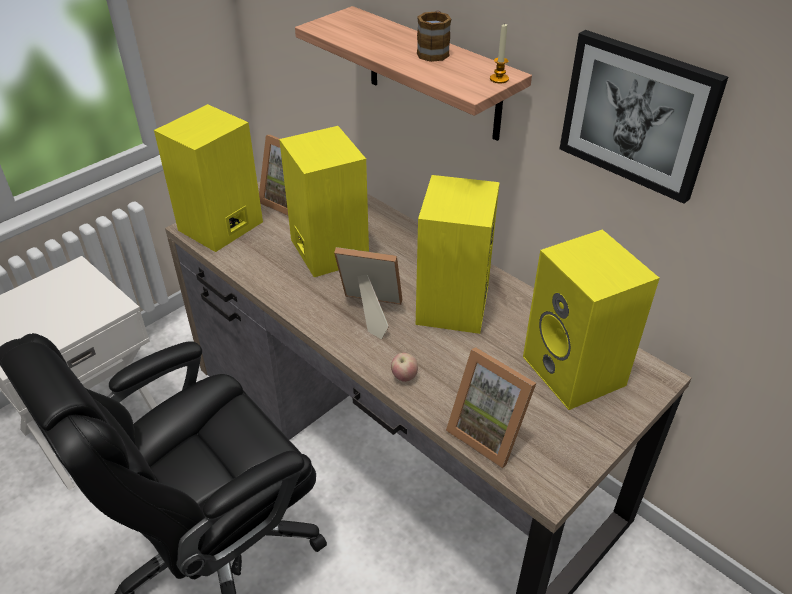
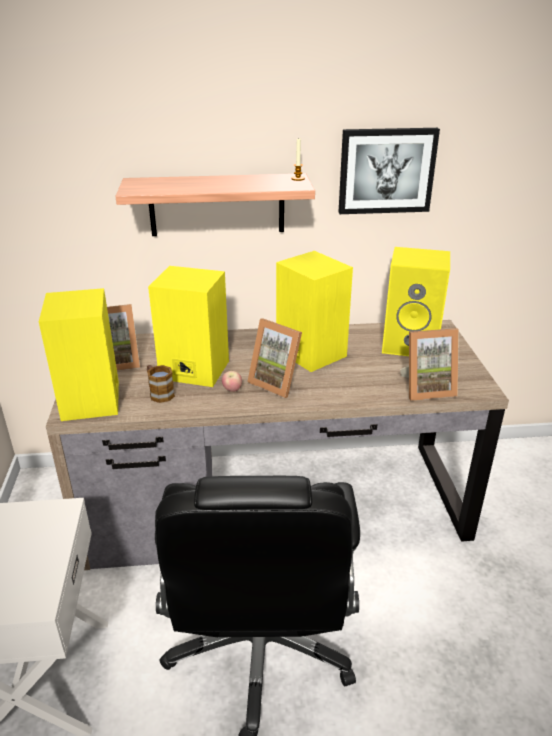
camera: 50 degrees left, 10 degrees down
(369, 312) = (277, 382): picture frame -> picture frame turned 105 degrees counterclockwise
(404, 377) = (350, 395): apple -> apple (232, 390)
(434, 51) = (234, 180): mug -> mug (159, 393)

